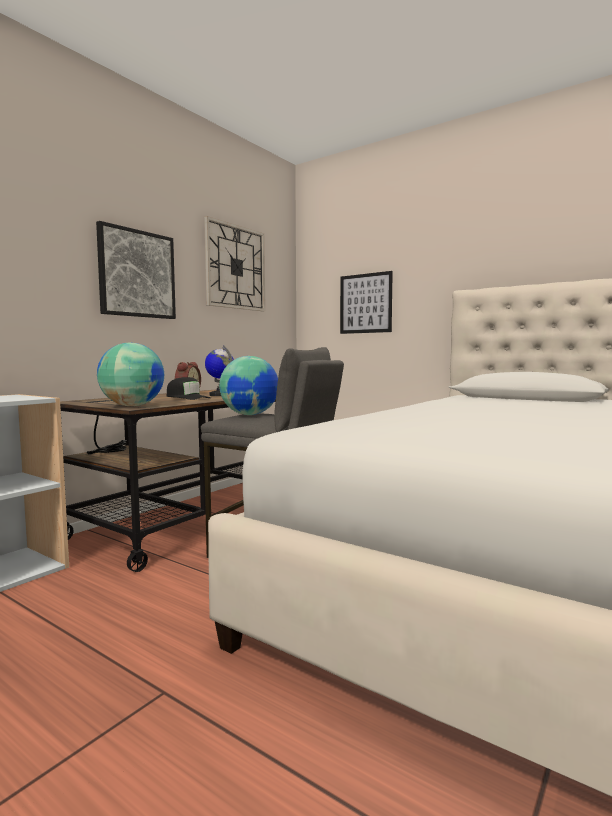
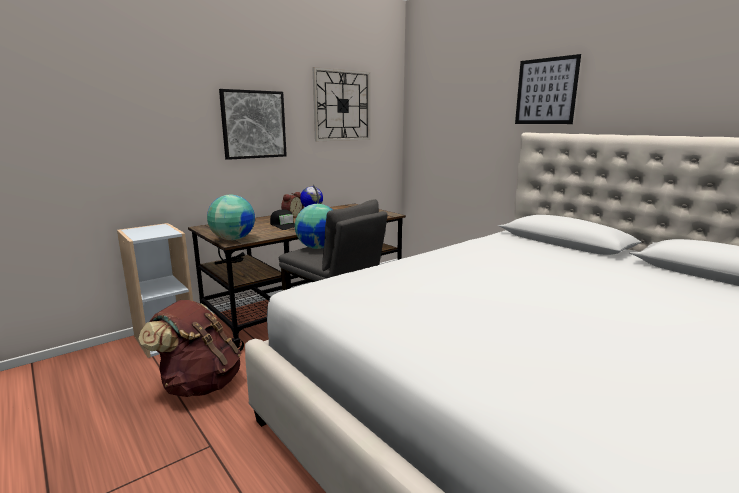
camera: 15 degrees right, 10 degrees up
(100, 616) = (199, 384): none -> brown backpack
(365, 303) = (455, 134): picture -> picture (546, 91)

